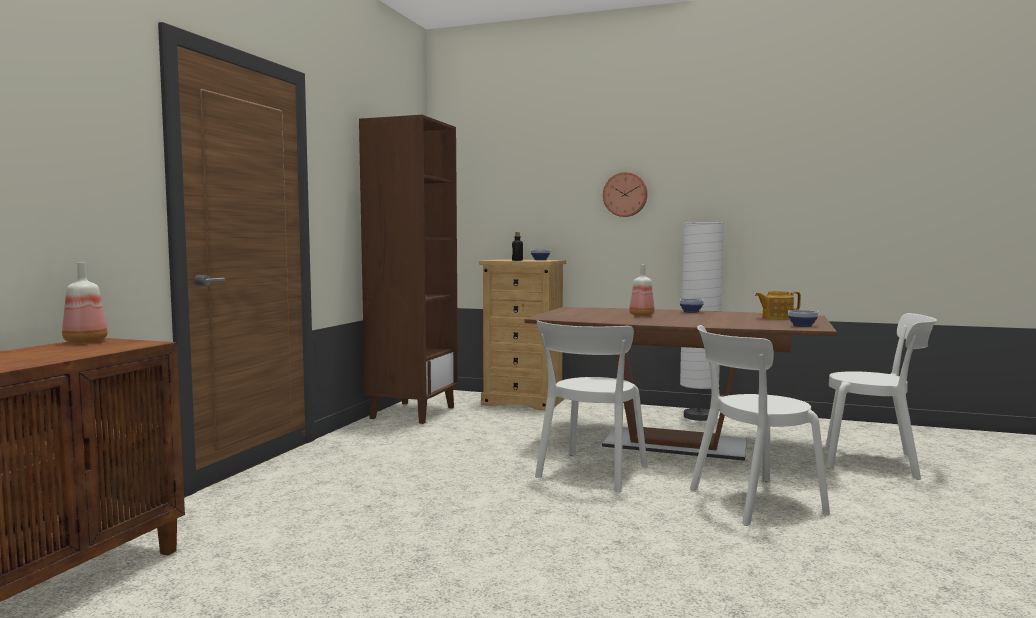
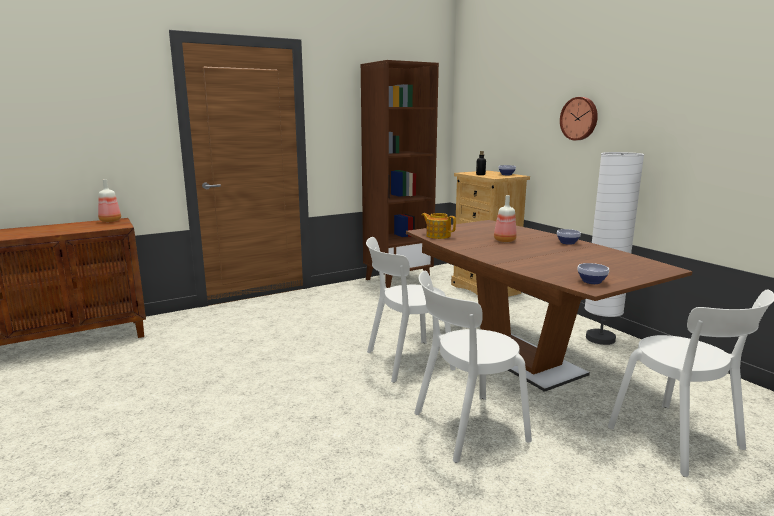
camera: 40 degrees right, 10 degrees up
(750, 502) = (465, 428): white chair -> white chair turned 45 degrees counterclockwise
(776, 318) = (617, 265): teapot -> teapot (438, 236)

